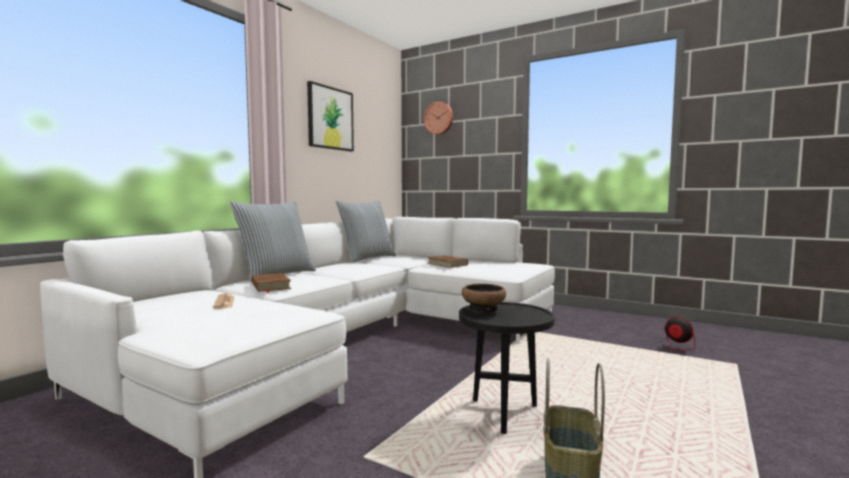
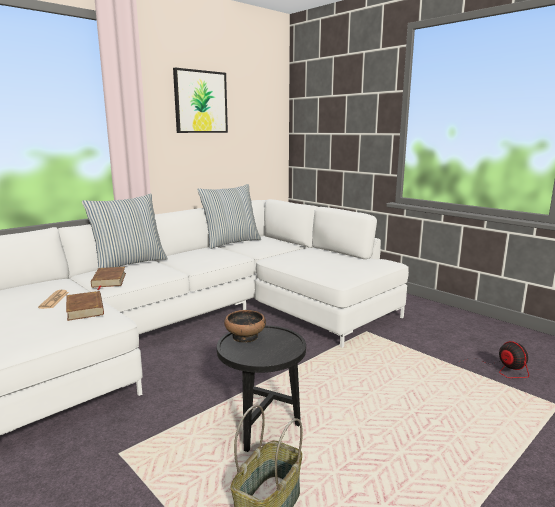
camera: 15 degrees right, 10 degrees up
(439, 118) = (323, 91): wall clock -> none
(447, 264) = (294, 258): brown book -> brown book (85, 309)

